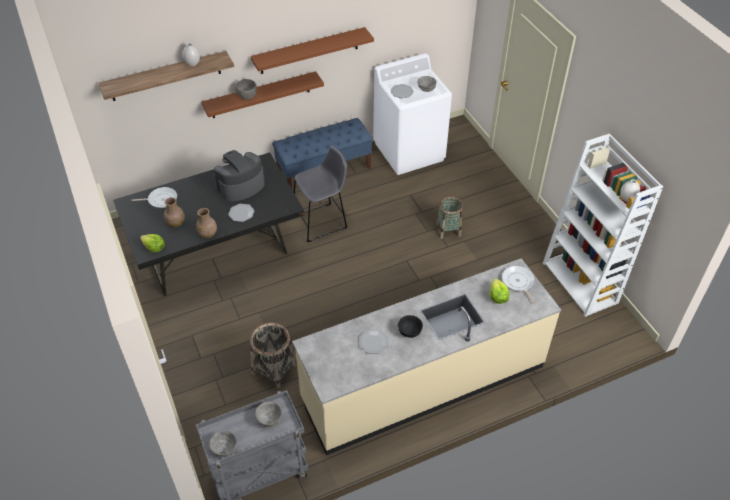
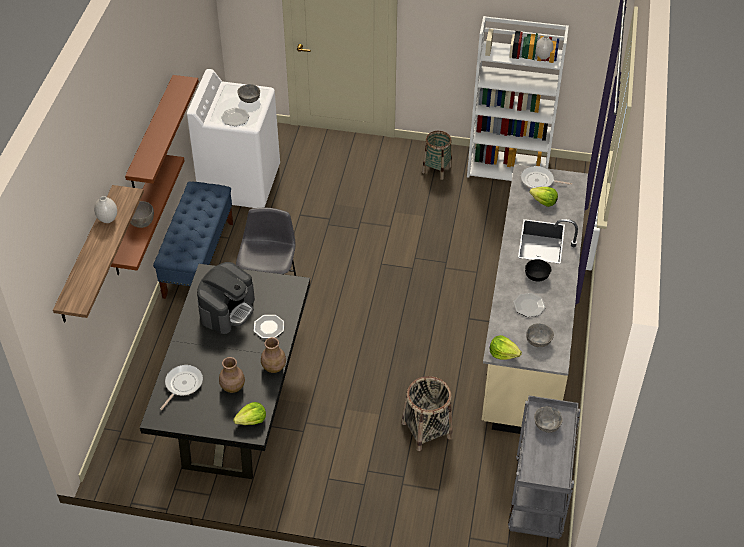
camera: 55 degrees left, 0 degrees up
(224, 448) = (555, 473): grey bowl -> grey bowl (538, 341)
(240, 186) = (227, 309): coffee machine -> coffee machine turned 150 degrees counterclockwise
(309, 350) = (503, 353): none -> lettuce
(448, 230) = (370, 214): basket -> basket (436, 169)

